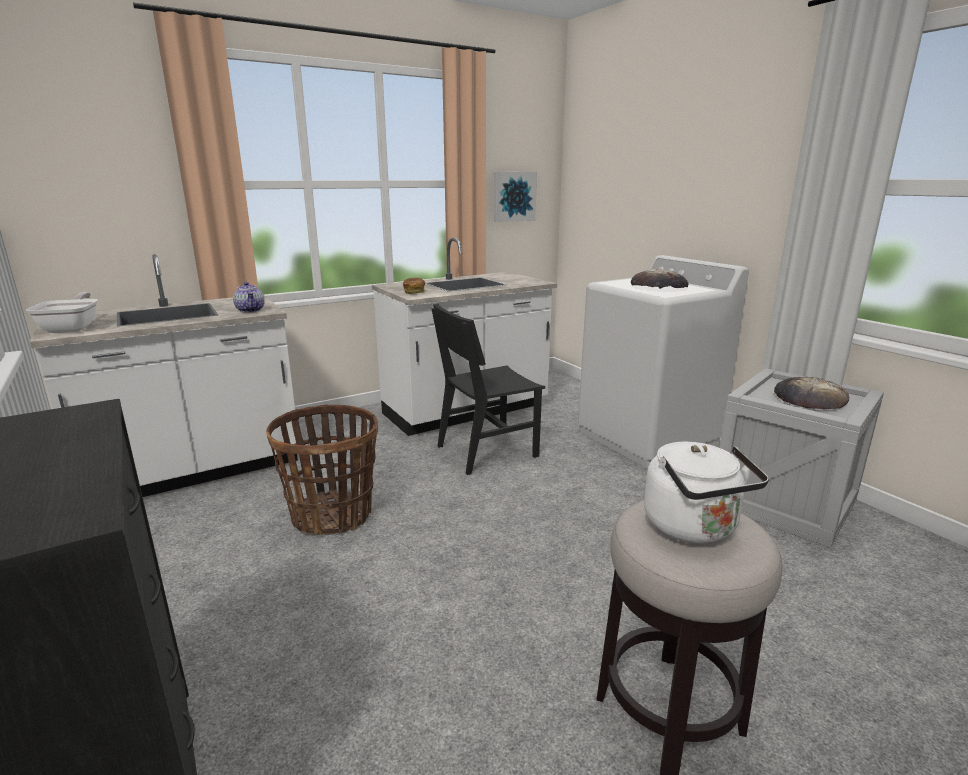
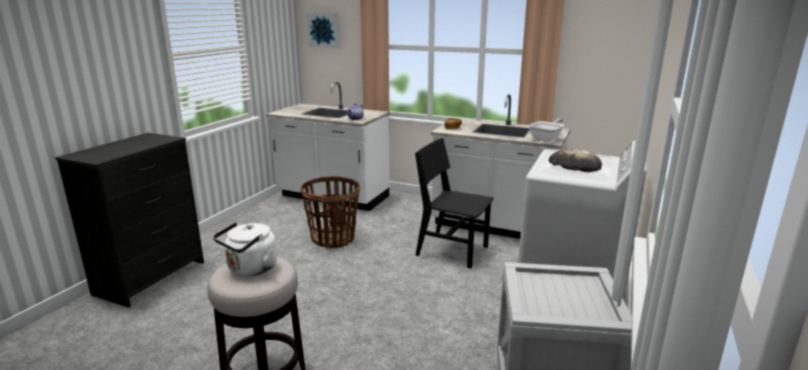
camera: 55 degrees right, 0 degrees up
(73, 328) = (288, 111): frying pan -> frying pan (547, 139)
(513, 196) = (599, 65): picture -> picture (324, 29)
(809, 398) = (564, 298): bread -> none

